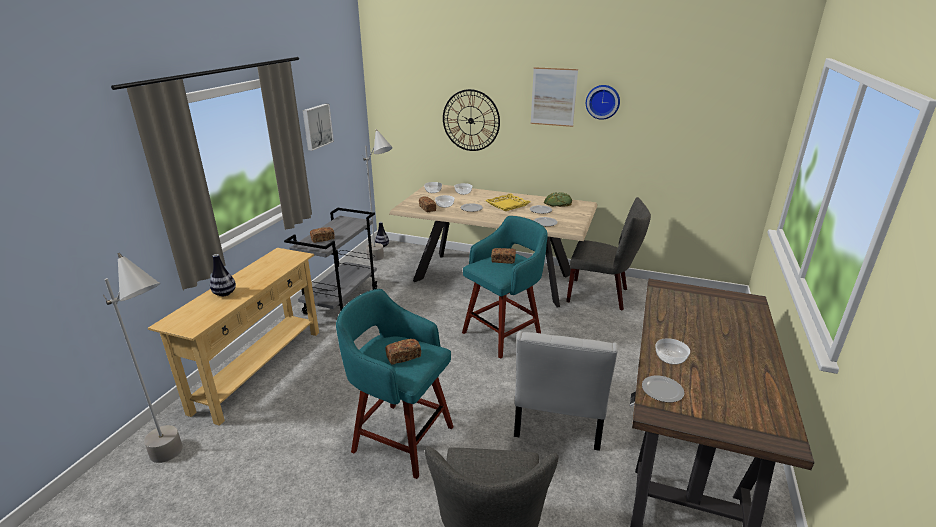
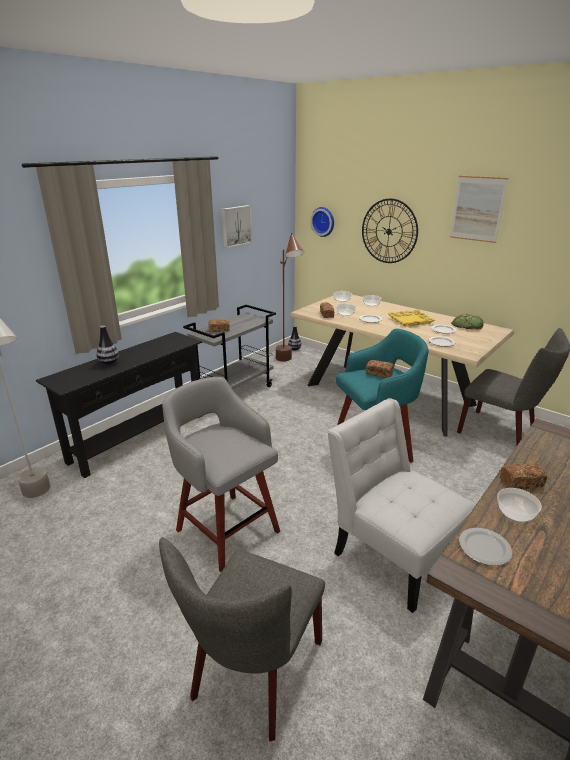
camera: 20 degrees right, 0 degrees up
(259, 369) = (138, 437): beige console table -> black console table
(382, 262) = (288, 363): grey floor lamp -> brown floor lamp
(400, 437) = (226, 529): turquoise stool -> grey stool
(403, 357) = (225, 447): bread -> bread (521, 483)
(558, 419) = (392, 552): white chair -> white chair turned 105 degrees clockwise
(603, 101) = (533, 216): wall clock -> wall clock (323, 221)

